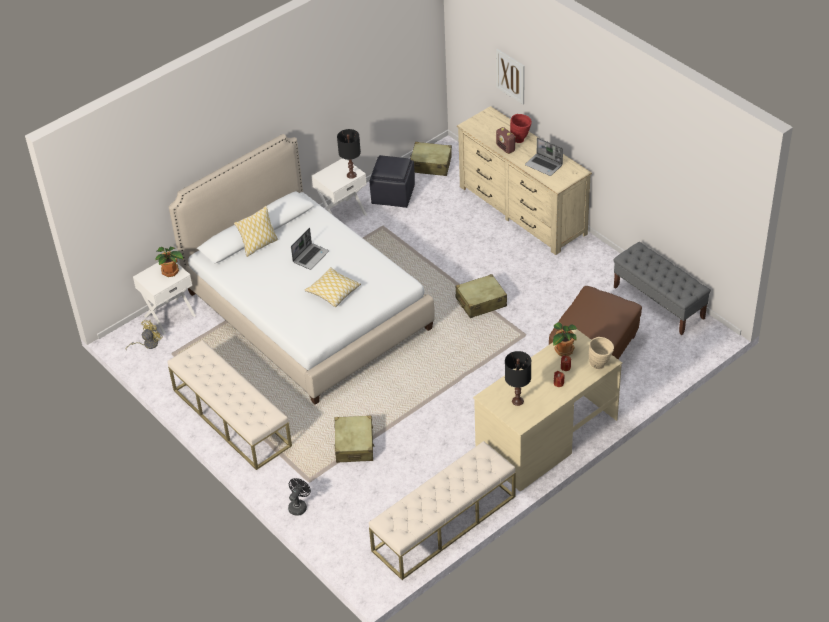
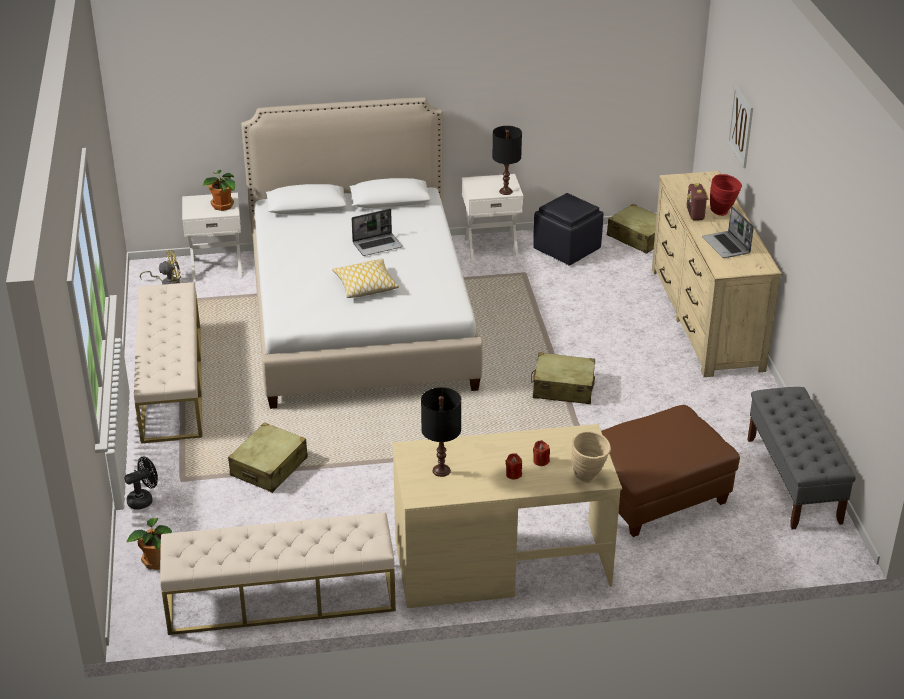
camera: 30 degrees right, 10 degrees down
(259, 245) = (335, 216): pillow -> none
(563, 350) = (557, 442): potted plant -> potted plant (155, 561)

